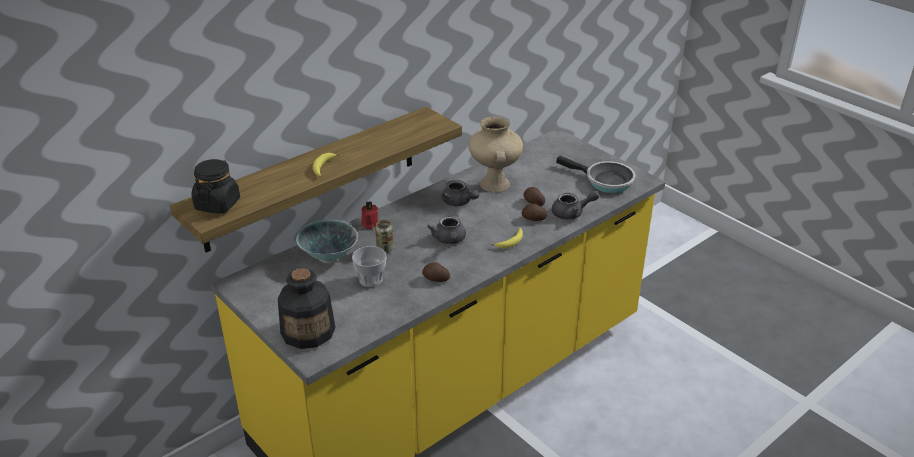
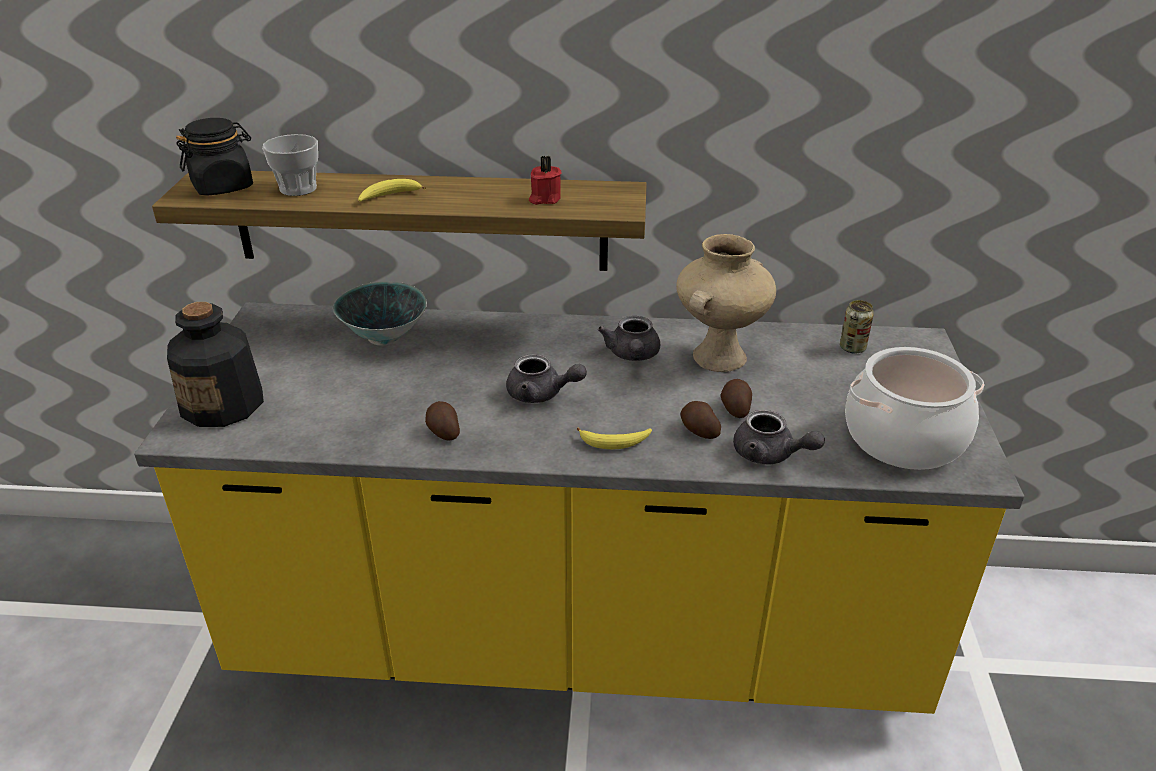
camera: 45 degrees right, 0 degrees up
(369, 223) = (488, 324): red candle -> red candle (544, 199)
(370, 280) = (377, 388): cup -> cup (298, 188)
(385, 249) = (452, 362): can -> can (852, 348)
(449, 240) = (541, 394): grey teapot -> grey teapot turned 105 degrees counterclockwise
(605, 181) = (903, 438): frying pan -> cooking pot

